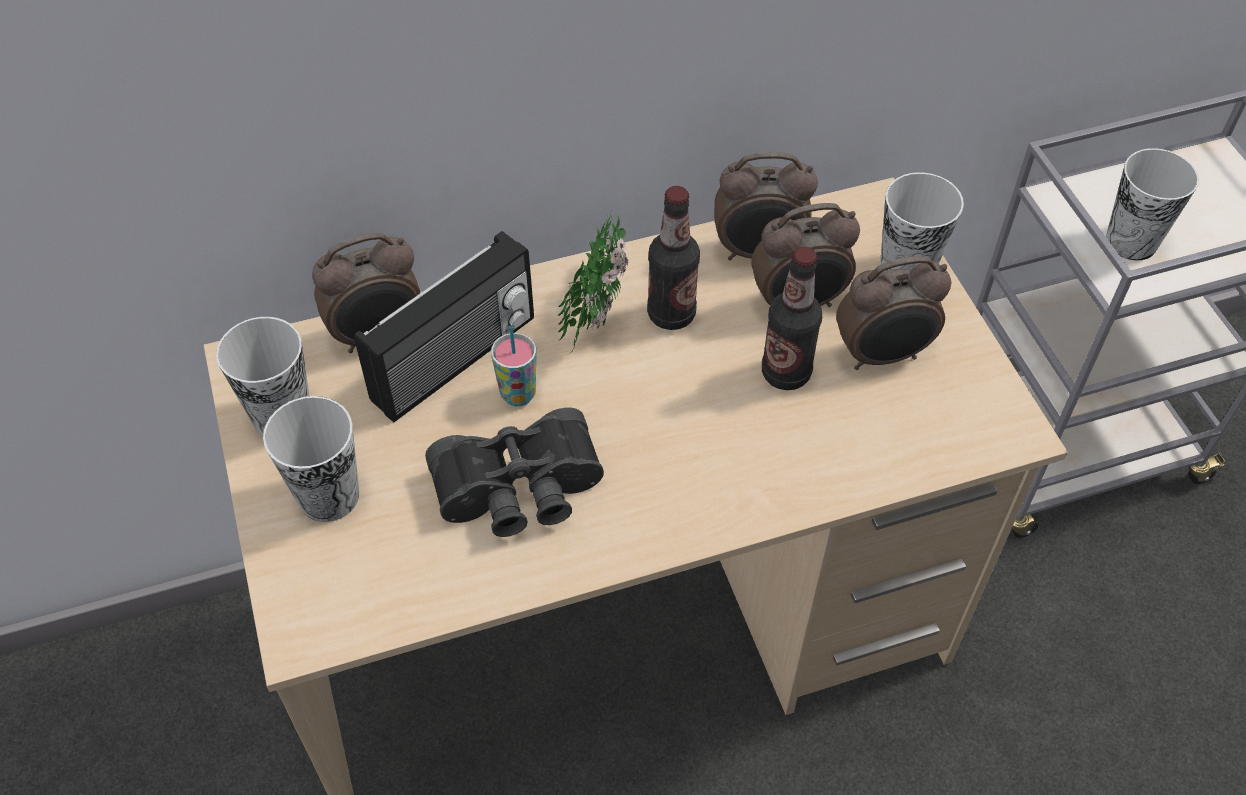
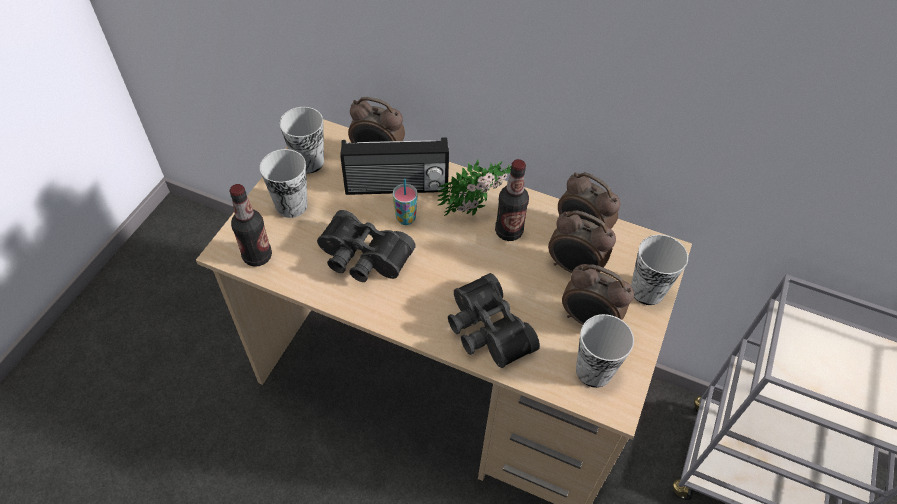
camera: 40 degrees right, 0 degrees up
(781, 462) = (485, 330): none -> black binoculars
(786, 373) = (532, 294): bottle -> bottle (257, 256)
(1131, 241) = (808, 368): cup -> cup (593, 371)

